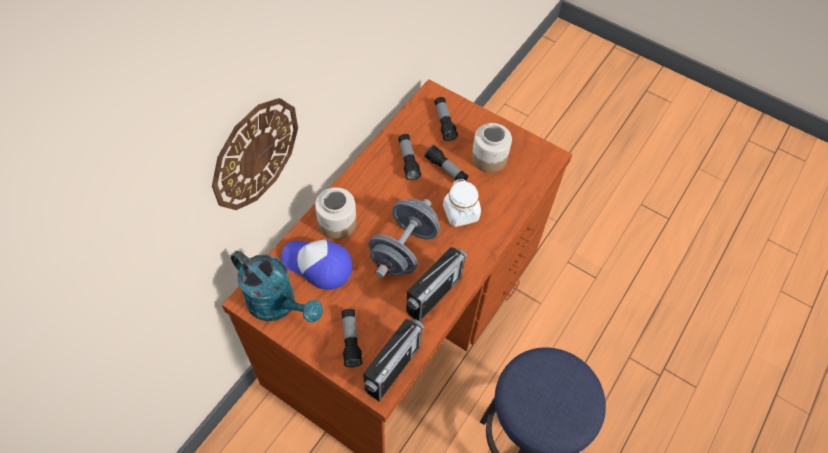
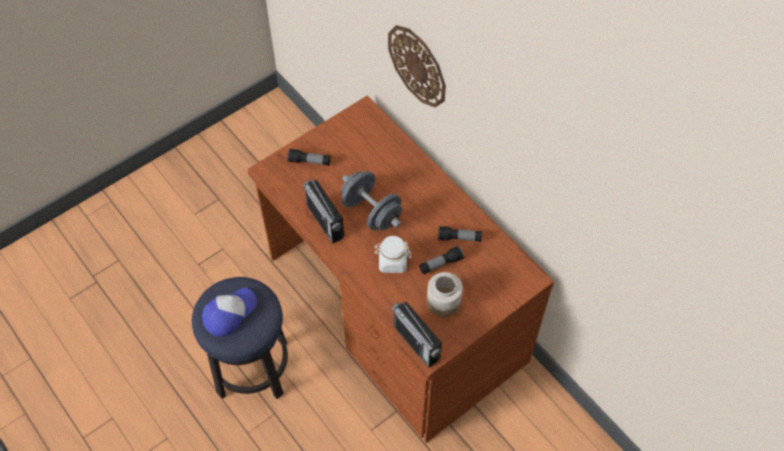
camera: 110 degrees right, 0 degrees up
(278, 305) = (354, 126): turquoise watering can -> none
(318, 265) = (378, 154): cap -> cap (229, 313)
(337, 223) = (411, 174): jar -> none
(392, 369) = (278, 181): radio -> radio (416, 343)
(444, 123) = (495, 278): flashlight -> none

